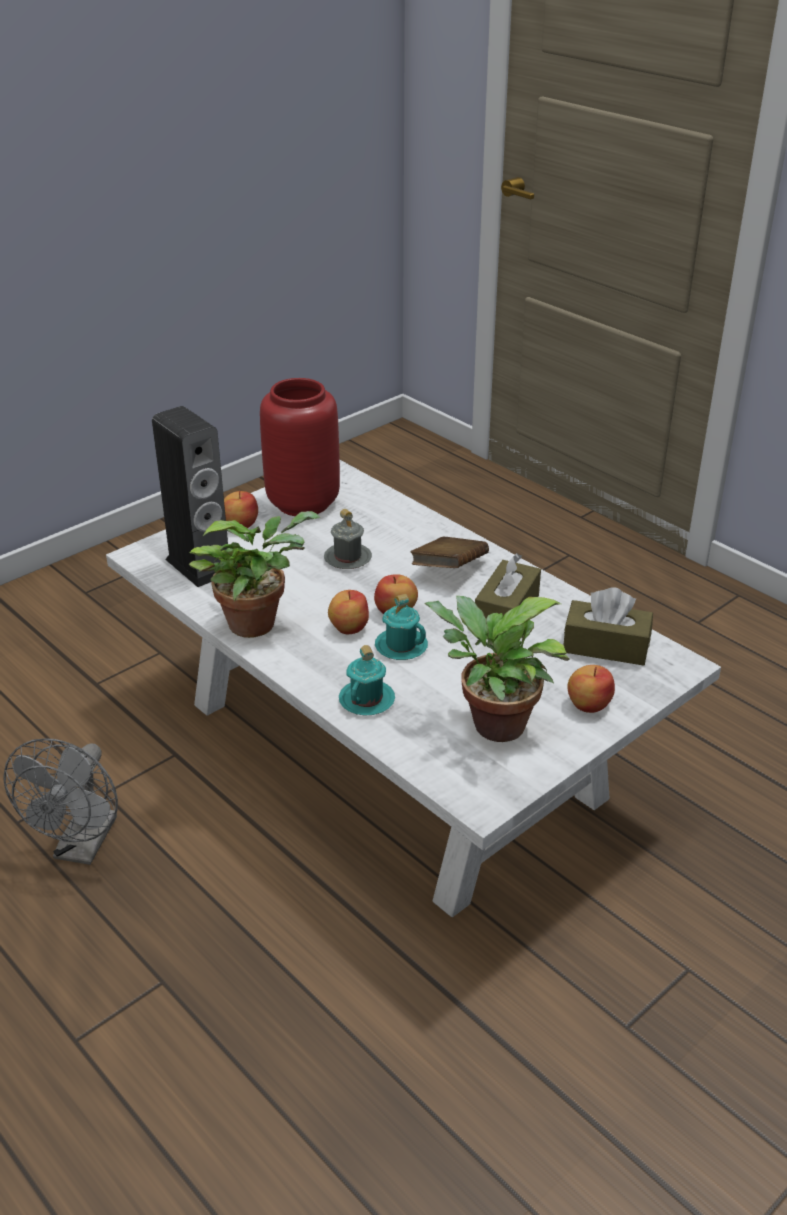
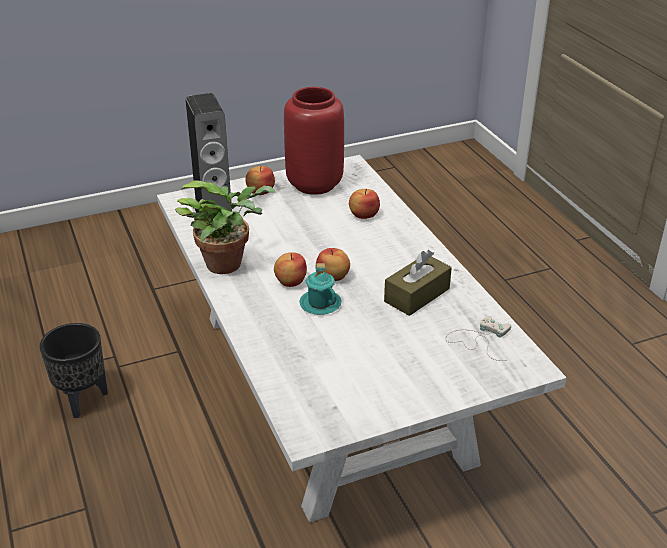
camera: 20 degrees right, 0 degrees up
(82, 847) = (84, 400): grey fan -> black planter
(347, 558) = (322, 230): grey mug -> none
(366, 700) = (270, 337): turquoise mug -> none
(449, 570) = (392, 254): brown book -> none
(491, 726) = (350, 379): potted plant -> none
(588, 704) = (437, 381): apple -> apple (363, 215)
(606, 646) = (479, 339): brown tissue box -> white game controller

